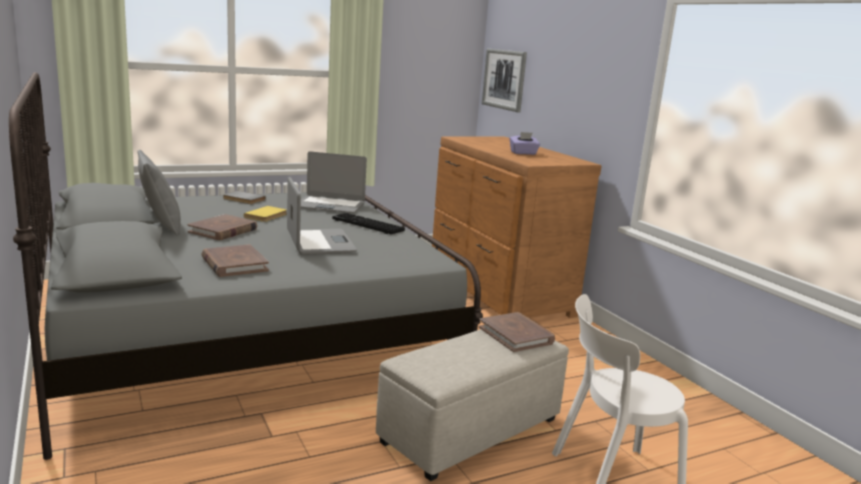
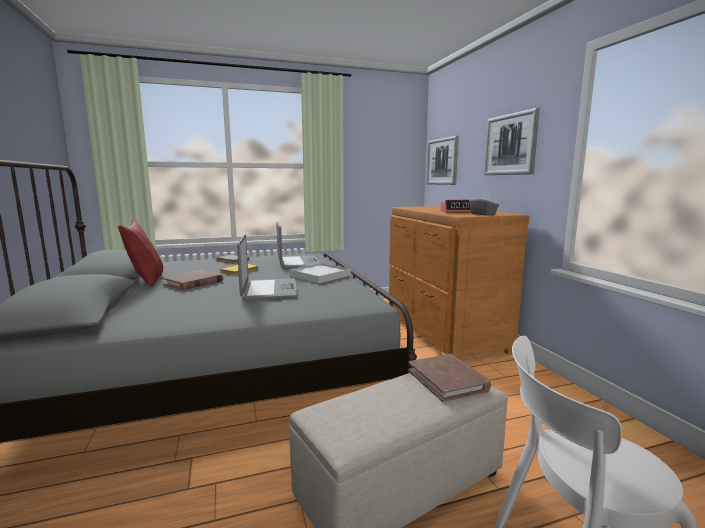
camera: 10 degrees right, 5 degrees down
(160, 225) = (146, 280): grey pillow -> red pillow
(234, 264) = (175, 310): brown book -> none
(330, 206) = (298, 263): laptop -> laptop turned 120 degrees counterclockwise
(366, 225) = (319, 275): keyboard -> white tray
(523, 153) = (457, 211): purple tissue box -> alarm clock
(552, 161) = (483, 214): none -> grey tissue box
(586, 80) = (510, 144): none -> picture

